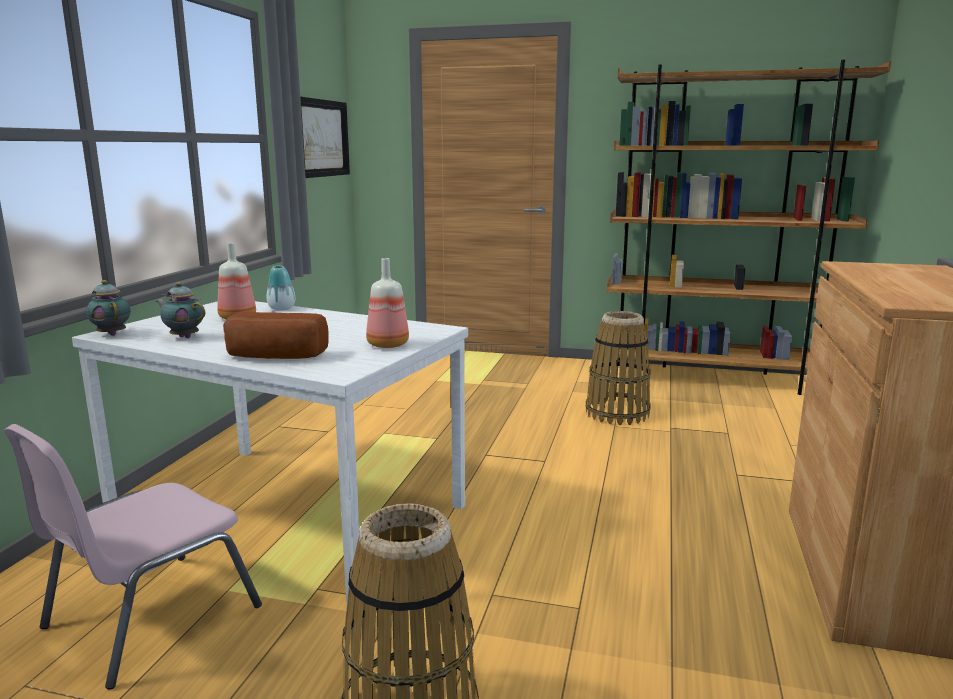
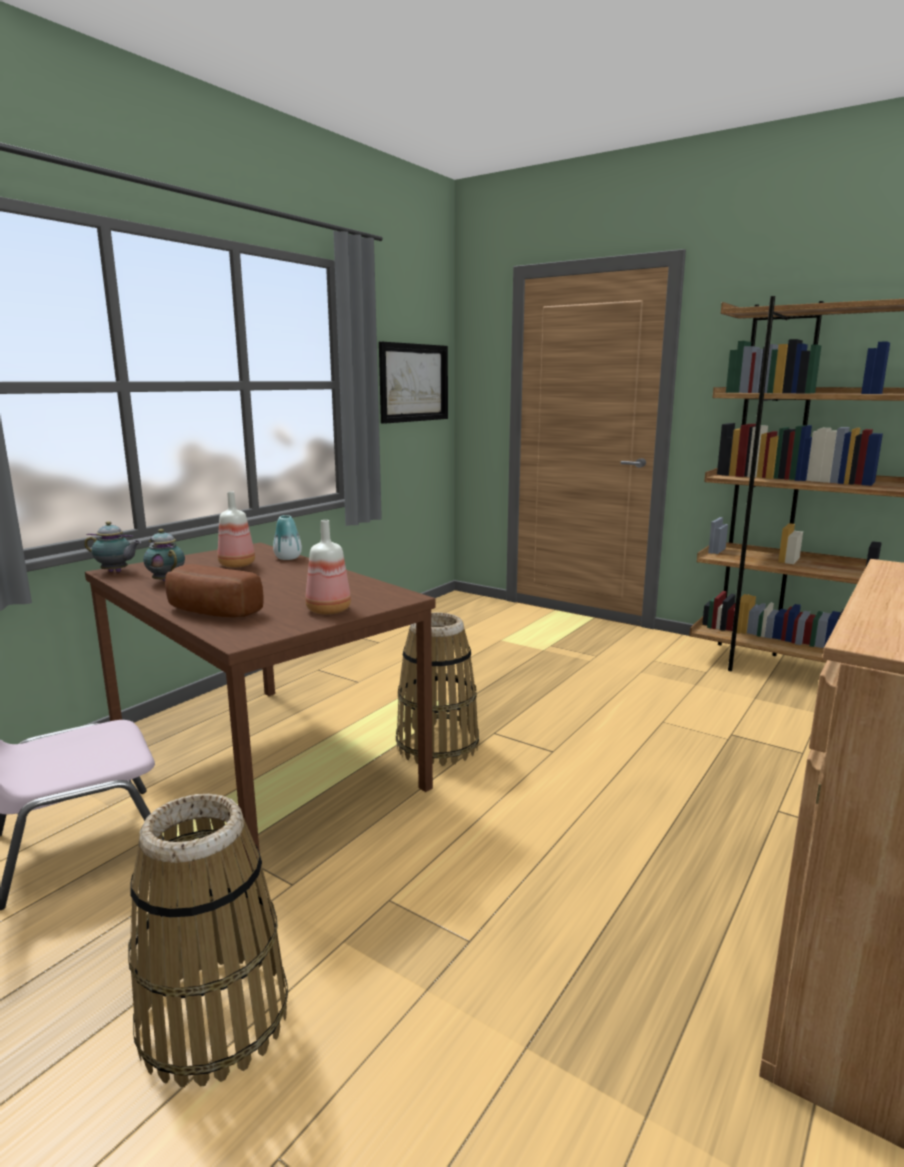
camera: 20 degrees right, 0 degrees up
(111, 334) = (116, 572): teapot -> teapot turned 120 degrees clockwise
(292, 513) = (266, 764): white dining table -> brown dining table
(617, 413) = (677, 706): basket -> basket (438, 745)

